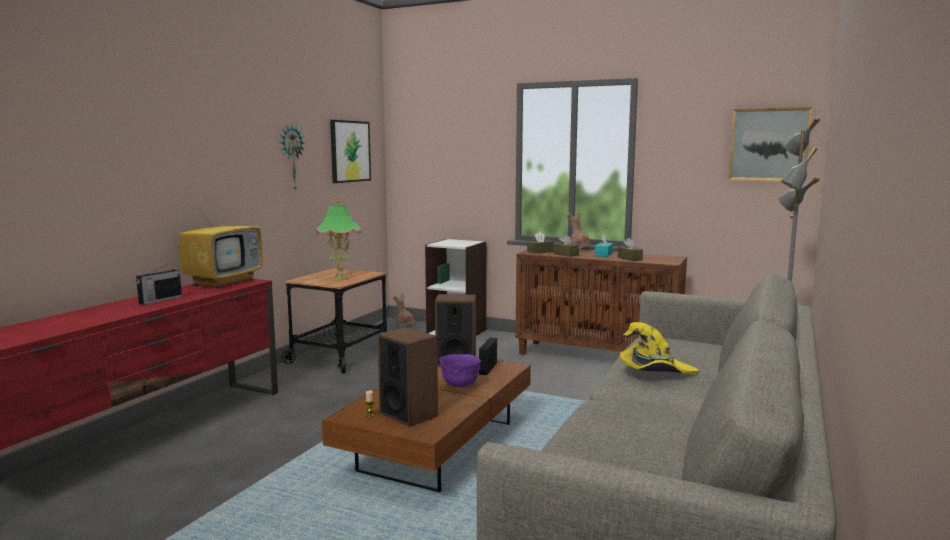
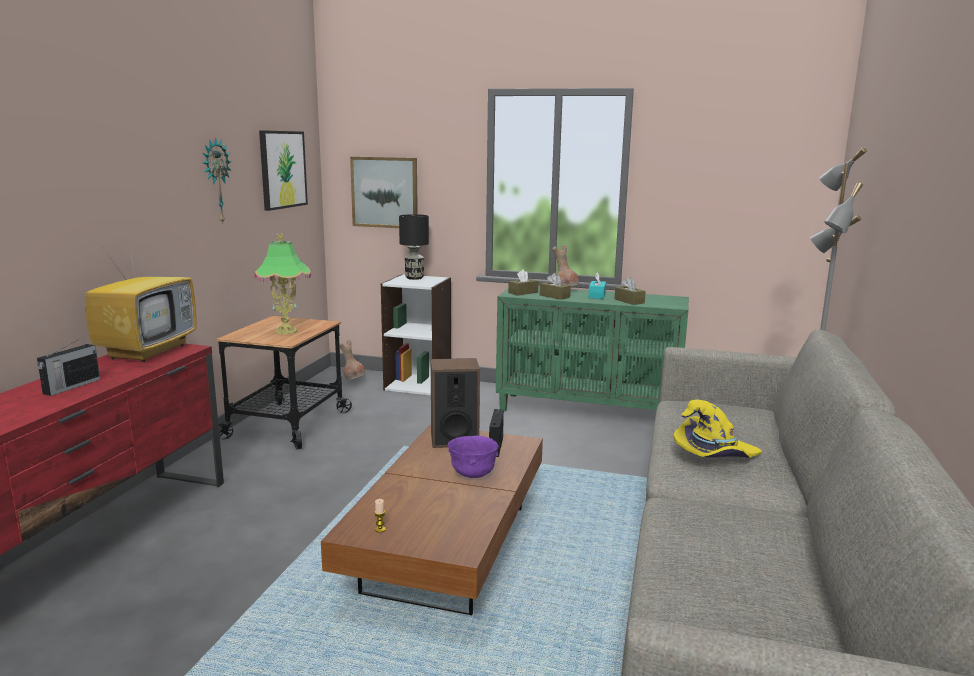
camera: 10 degrees left, 5 degrees up
(408, 414) = (427, 523): speaker -> none
(455, 241) = (414, 278): none -> black table lamp
(598, 357) = (588, 411): brown cabinet -> green cabinet
(769, 144) = (780, 170): picture -> picture (385, 192)

